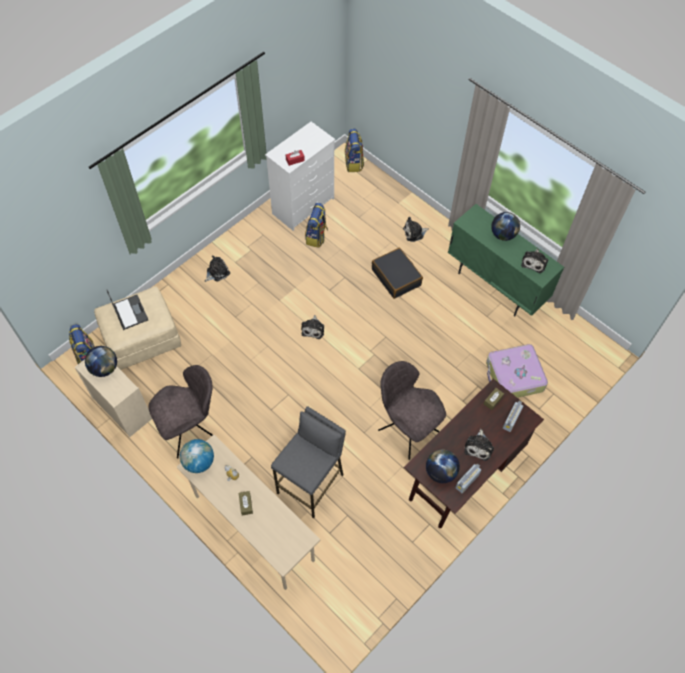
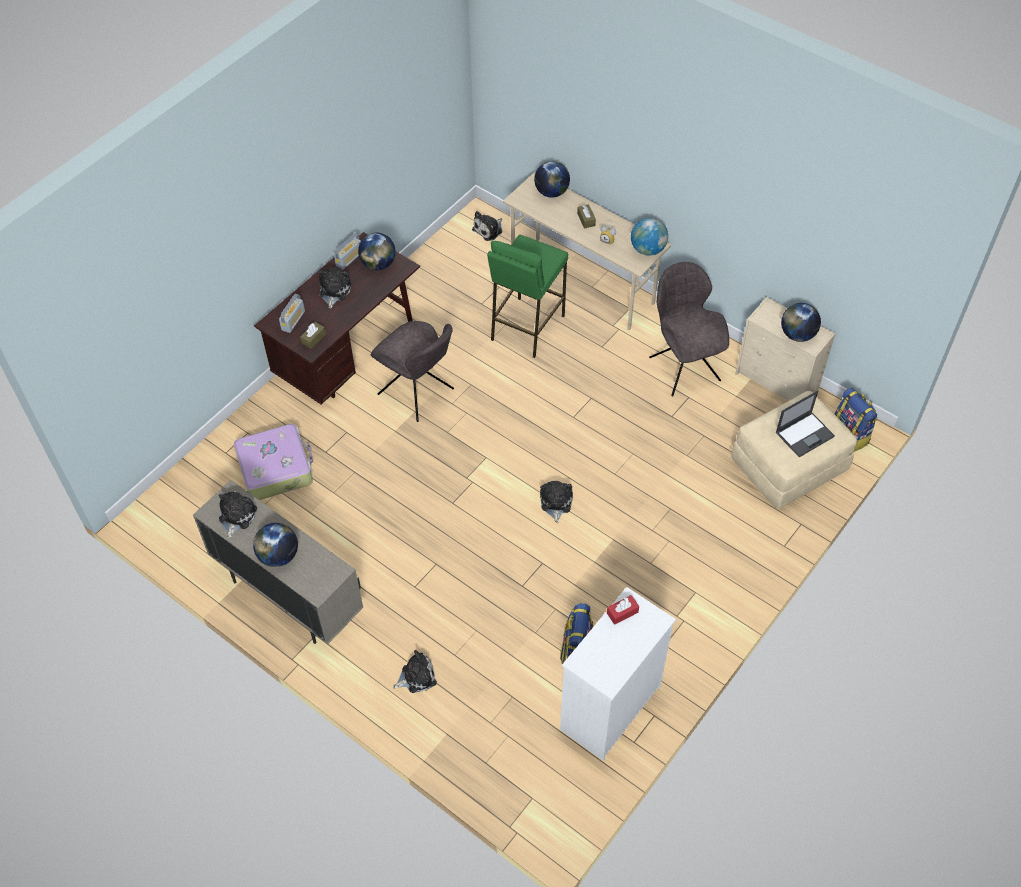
camera: 175 degrees right, 5 degrees down
(130, 312) = (805, 434): laptop -> laptop turned 90 degrees counterclockwise
(191, 430) = (683, 366): grey chair -> grey chair turned 105 degrees clockwise
(217, 272) = (718, 572): plush toy -> plush toy (489, 230)
(271, 544) = (551, 192): none -> globe
(311, 484) = (526, 327): grey stool -> green stool
(354, 163) = (534, 814): backpack -> none
(396, 277) = (442, 594): black suitcase -> none
(495, 286) = (289, 596): green cabinet -> beige cabinet

